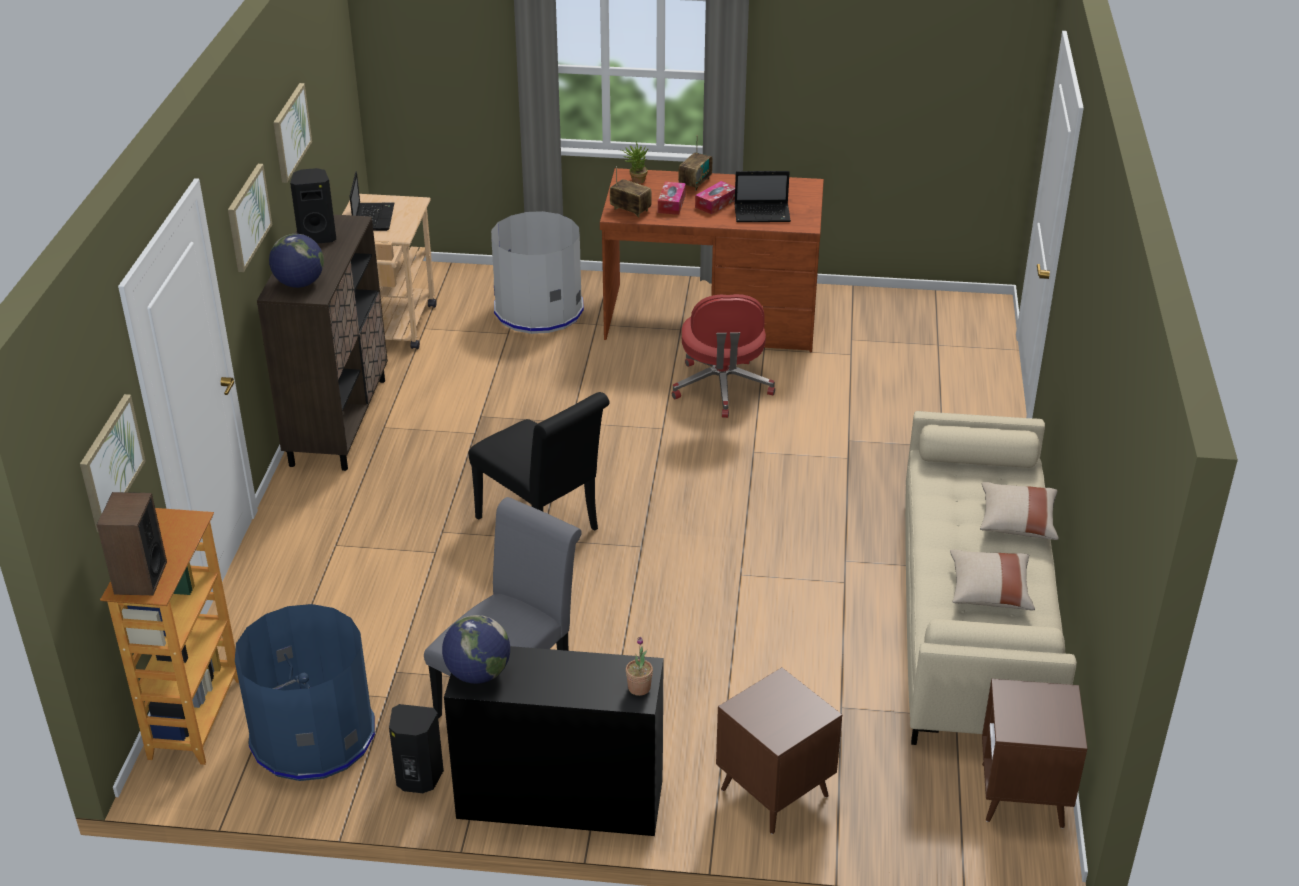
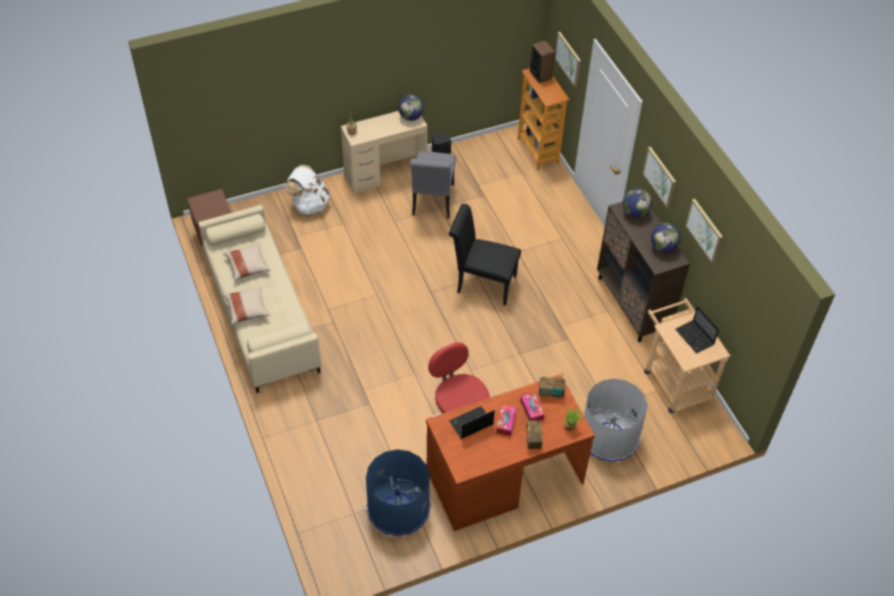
camera: 150 degrees right, 15 degrees up
(313, 735) = (491, 161): blue trash can -> blue trash can (398, 508)
(317, 237) = (663, 247): black speaker -> globe
(560, 799) = (385, 174): black desk -> beige desk
(774, 793) = (309, 204): brown side table -> white backpack

